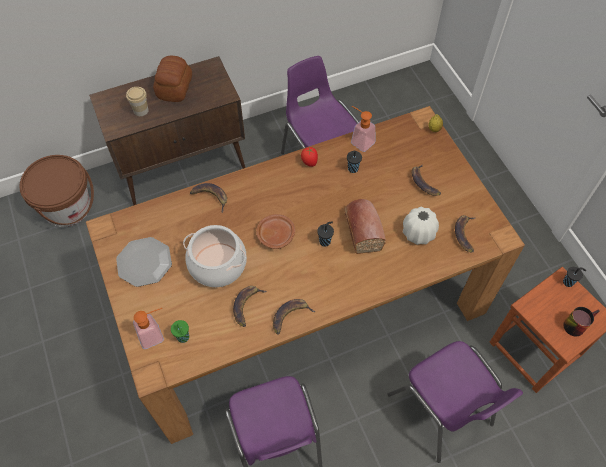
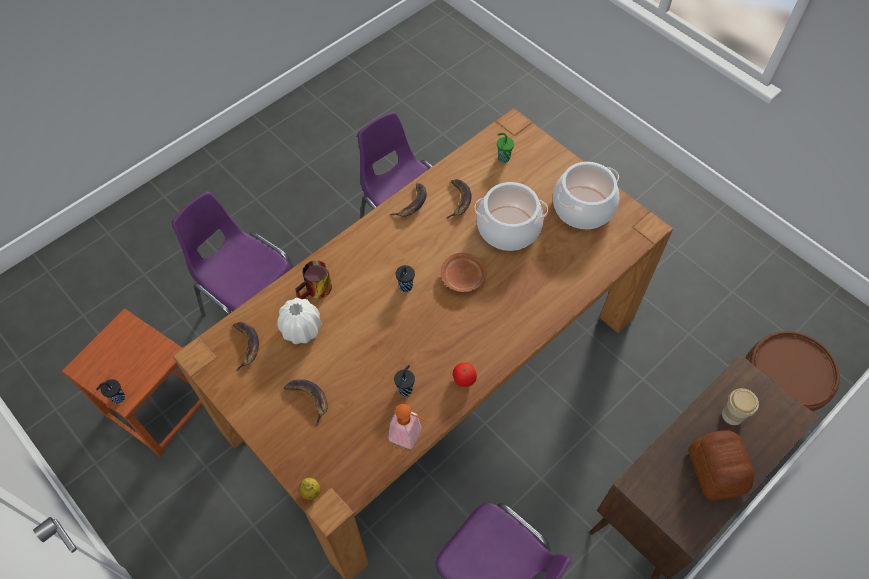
camera: 160 degrees right, 0 degrees up
(144, 262) = (583, 208): plate -> cooking pot
(155, 335) = (530, 153): soap dispenser -> none
(211, 197) = (558, 297): banana -> none
(362, 229) = (368, 313): bread -> none
(576, 323) = (112, 351): mug -> mug (317, 292)

